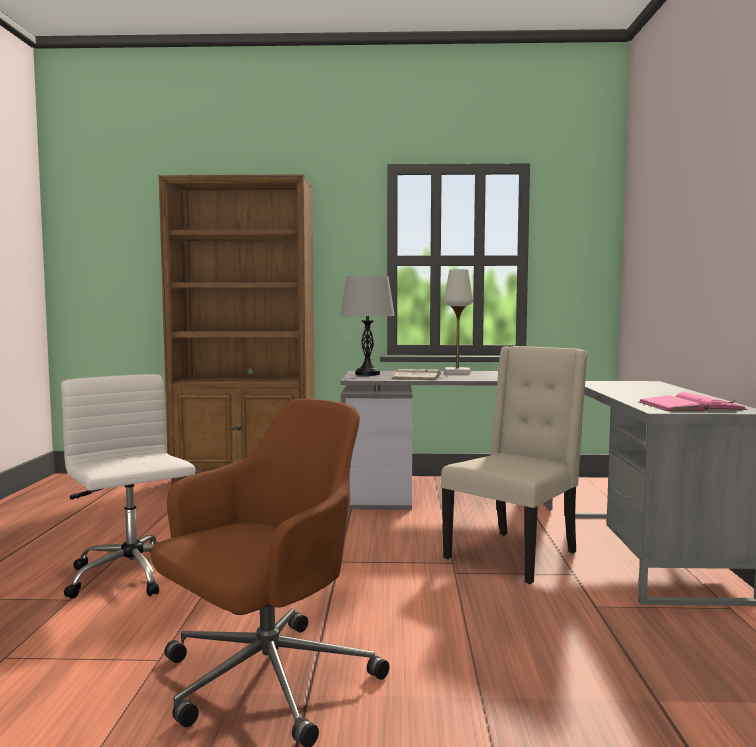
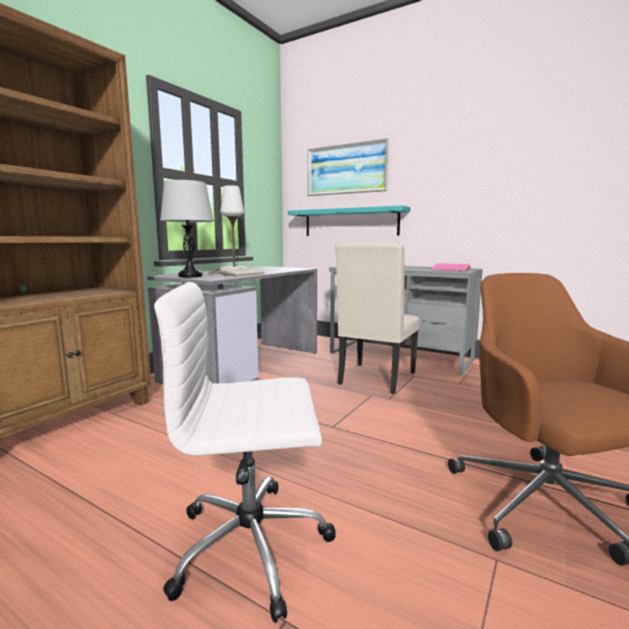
camera: 60 degrees left, 5 degrees up
(514, 555) = (375, 379): beige chair -> beige chair turned 135 degrees counterclockwise
(665, 309) = (350, 222): none -> turquoise shelf
(666, 221) = (346, 169): none -> picture

